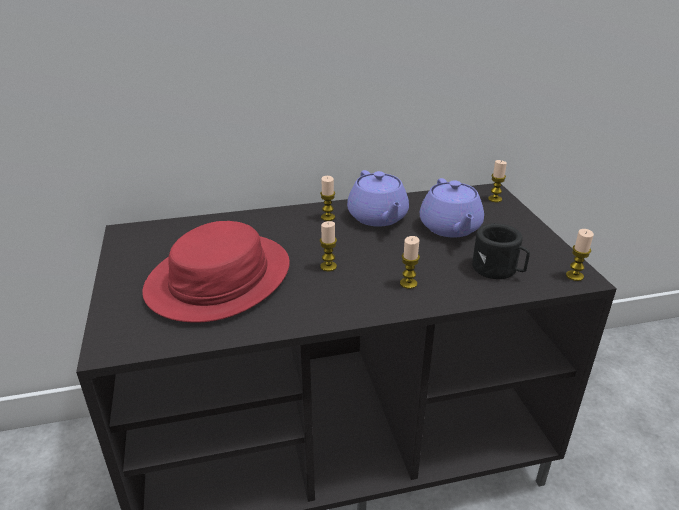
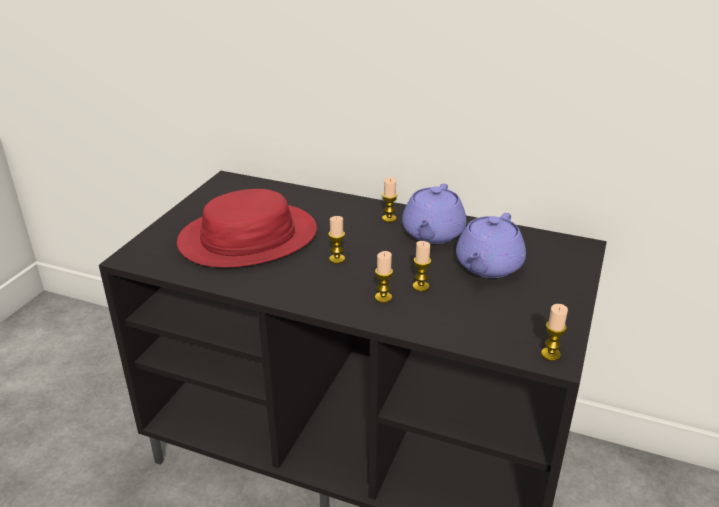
camera: 35 degrees right, 0 degrees up
(495, 199) = (575, 255): candle -> candle (420, 286)
(498, 270) = (481, 319): black mug -> none

